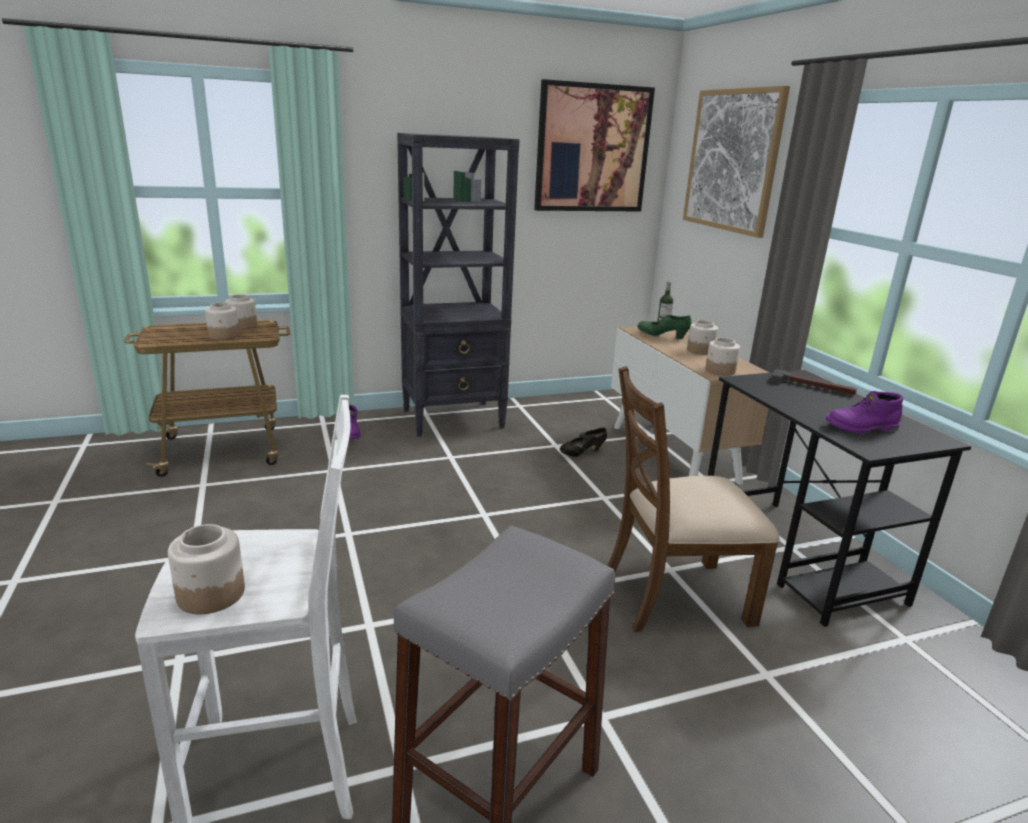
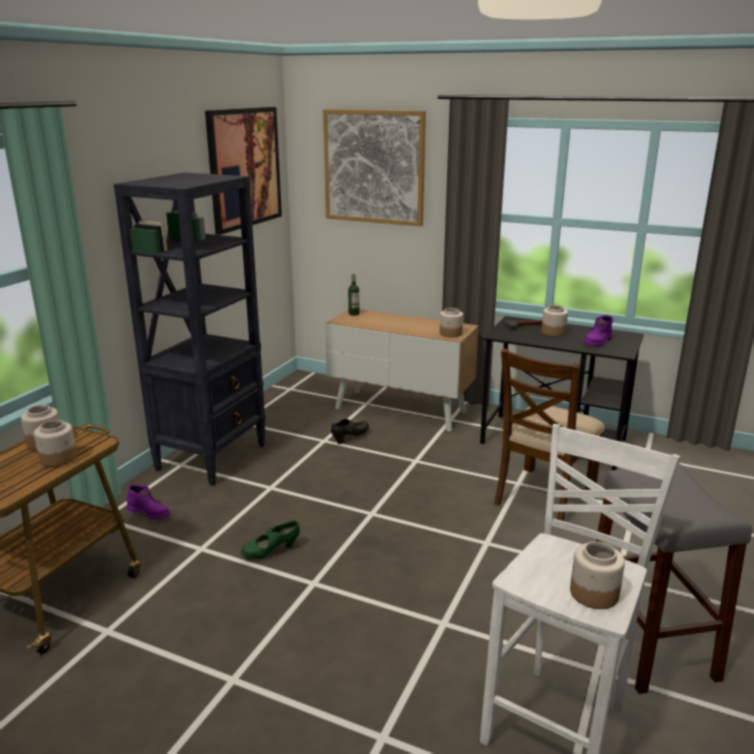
camera: 45 degrees left, 0 degrees up
(582, 453) = (350, 438): black shoe -> black shoe turned 150 degrees counterclockwise
(662, 336) = (367, 320): green shoe -> green shoe (271, 552)
(700, 351) = (410, 323): jar -> jar (553, 332)

